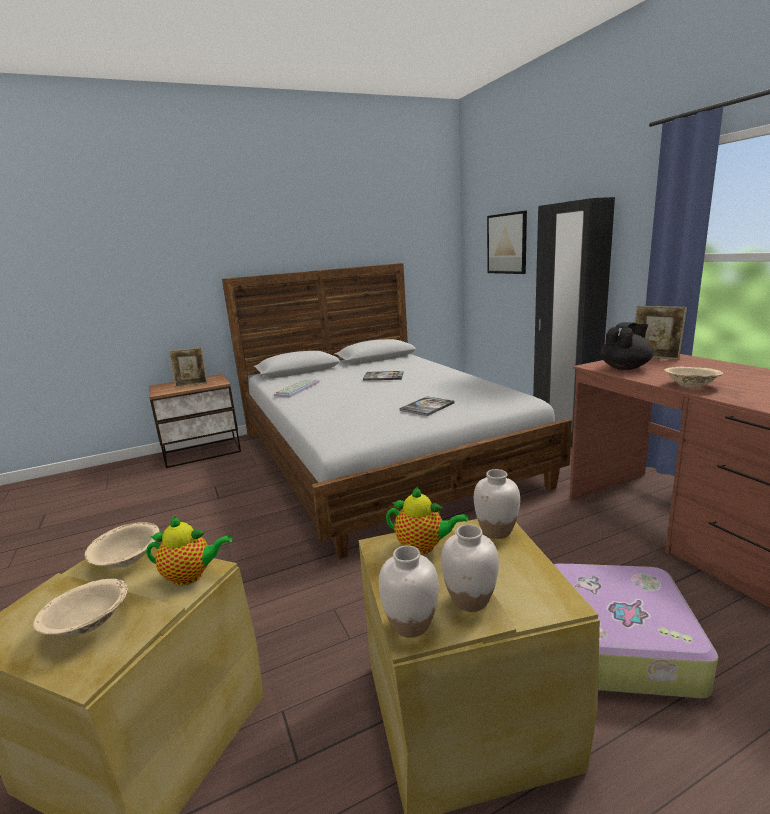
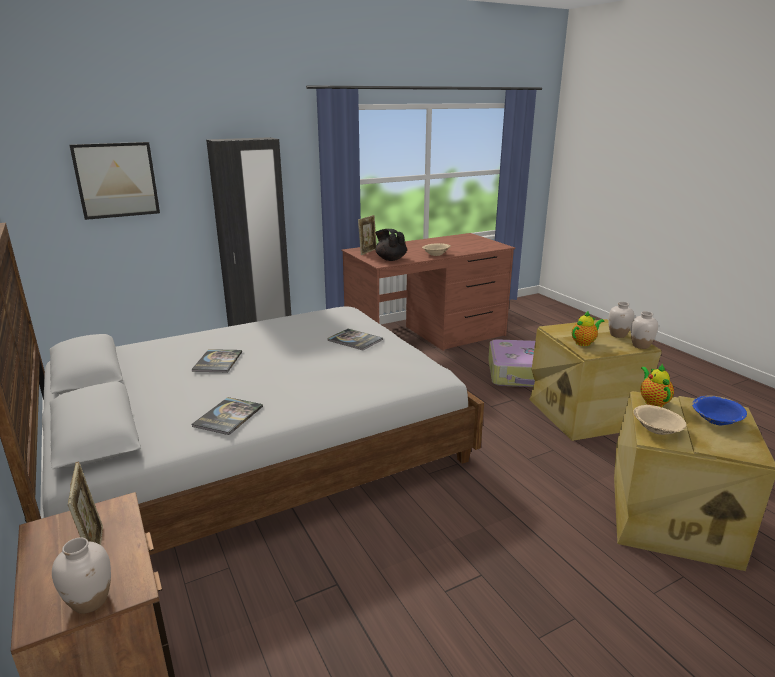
camera: 95 degrees left, 5 degrees up
(88, 624) = (716, 420): beige bowl -> blue bowl
(297, 388) = (228, 416): keyboard -> book
(423, 547) = (584, 343): teapot -> teapot turned 45 degrees clockwise
(496, 531) = (558, 329): white vase -> white vase (90, 601)

